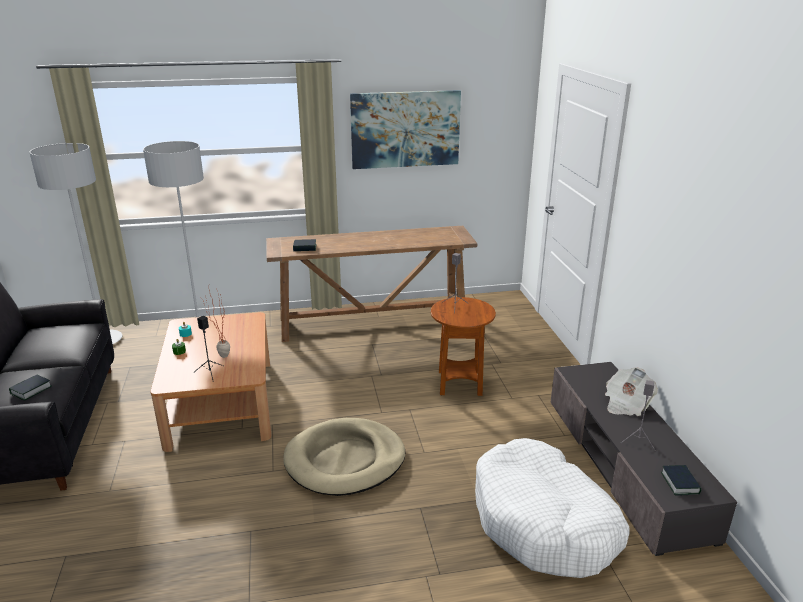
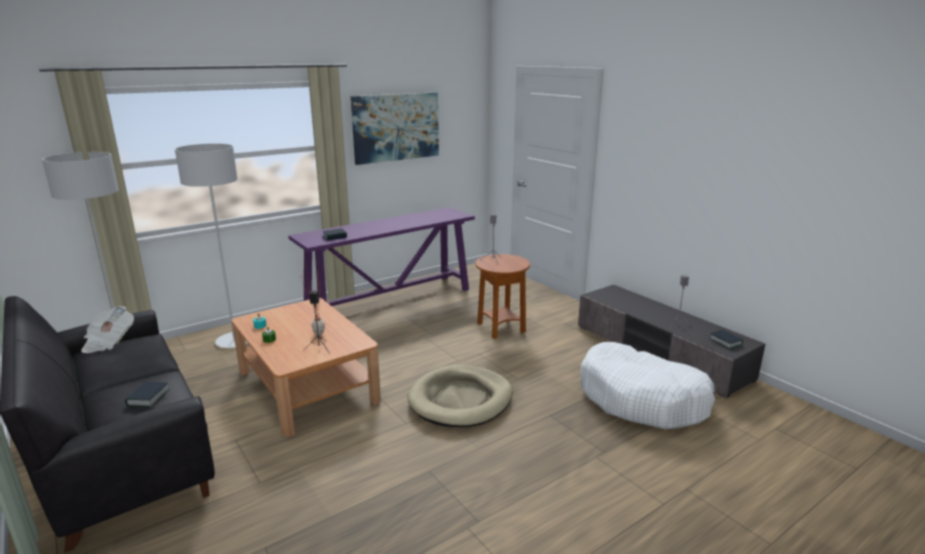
camera: 25 degrees left, 5 degrees down
(373, 322) = (391, 301): brown console table -> purple console table
(626, 403) = (648, 306): newspaper -> newspaper (109, 342)

